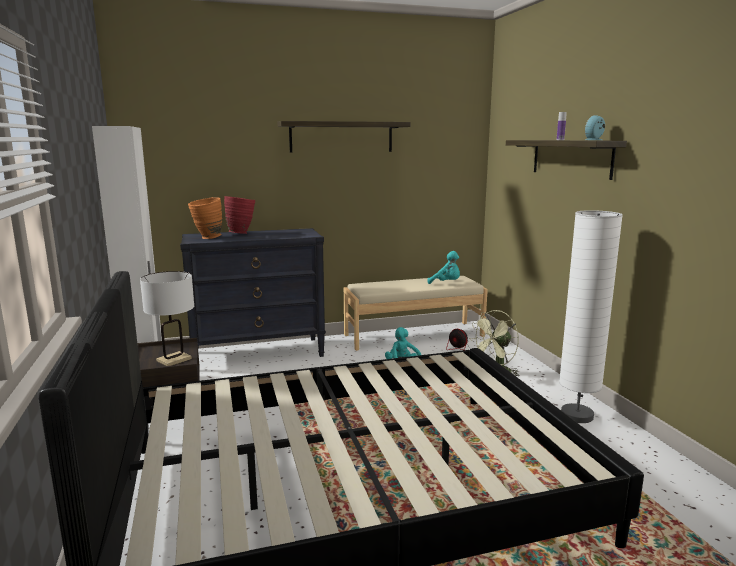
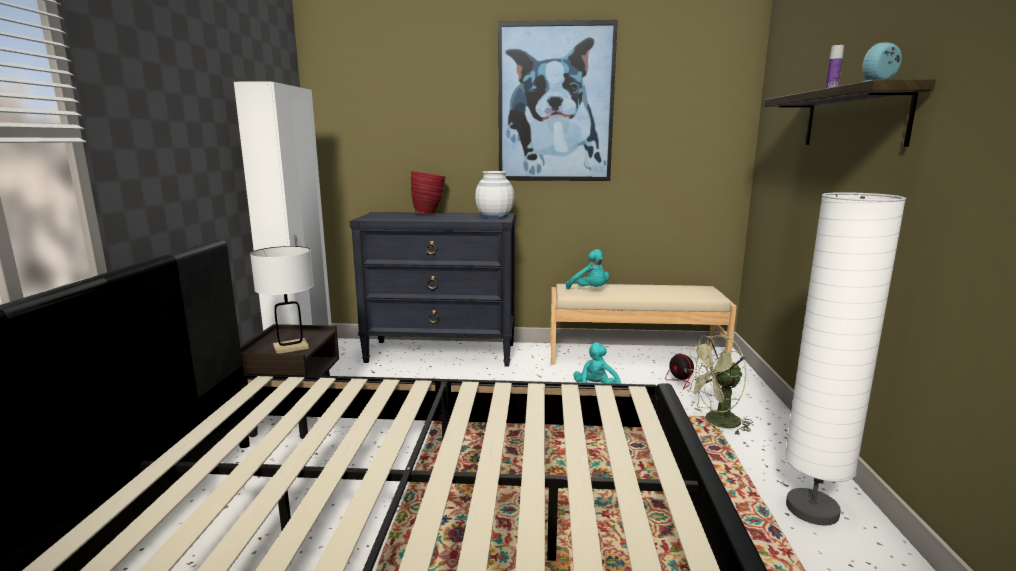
camera: 20 degrees right, 0 degrees up
(207, 238) = (386, 217): orange vase -> none
(302, 233) = (494, 217): none -> white vase
(341, 137) = (555, 103): shelf -> picture
(446, 283) = (680, 293): turquoise plush toy -> turquoise plush toy (590, 290)

